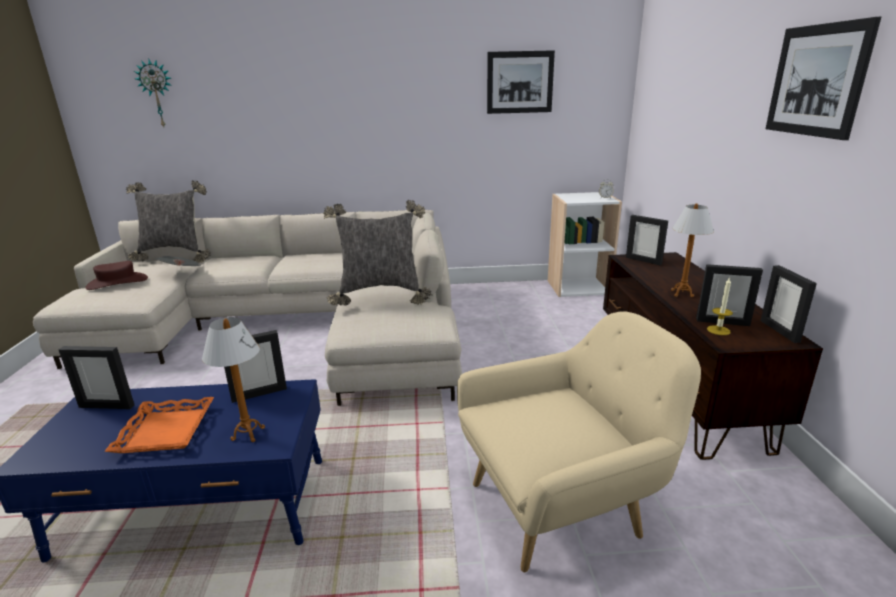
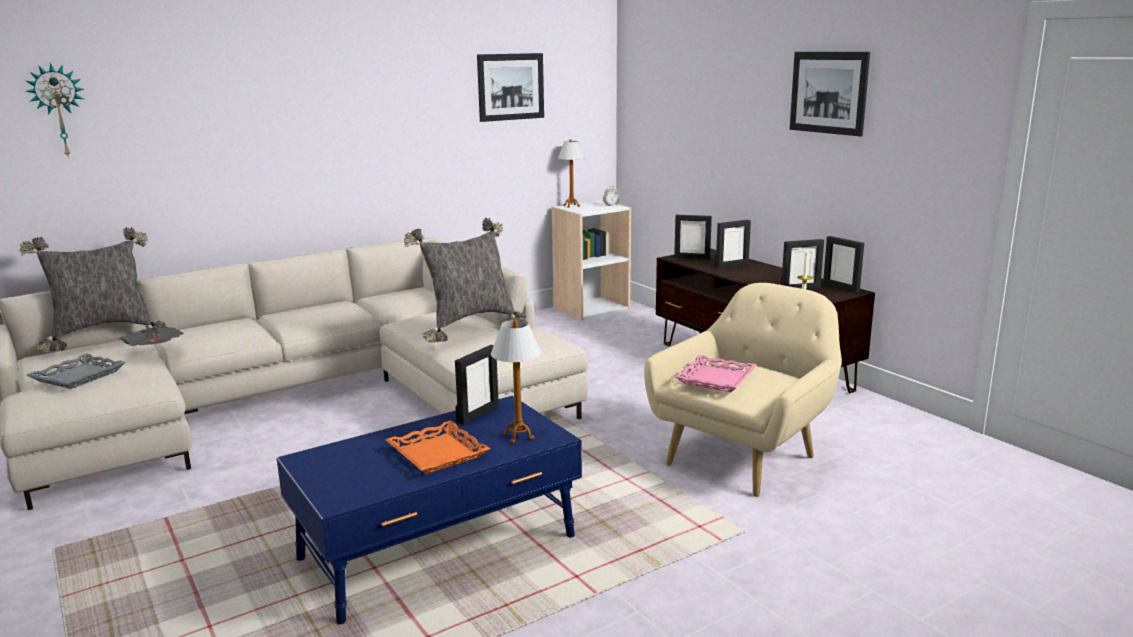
camera: 30 degrees left, 5 degrees down
(107, 405) = (336, 456): picture frame -> picture frame (731, 265)
(117, 282) = (78, 376): brown hat -> grey tray
(520, 419) = (716, 379): none -> pink tray
(682, 293) = (751, 276): table lamp -> table lamp (571, 206)

